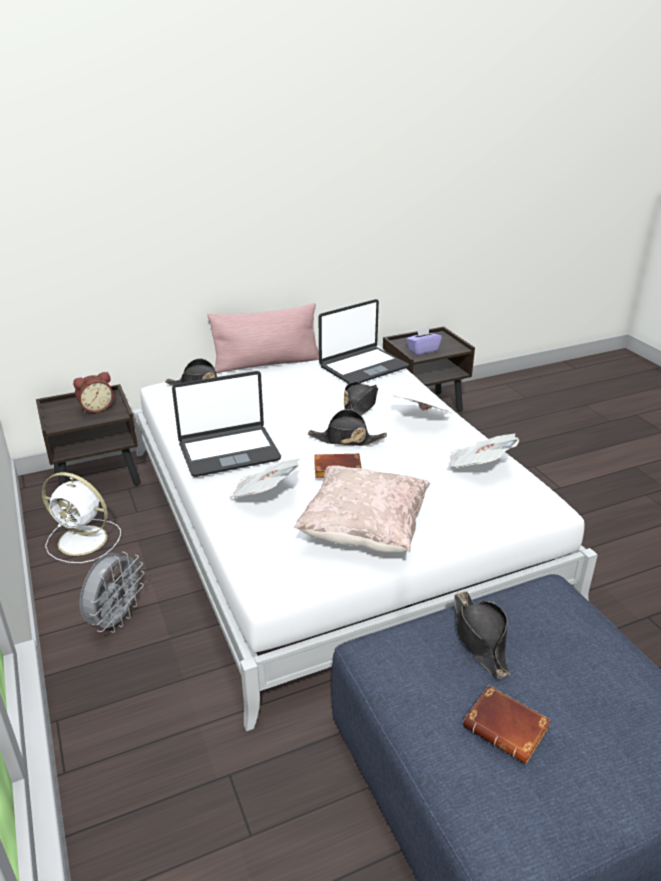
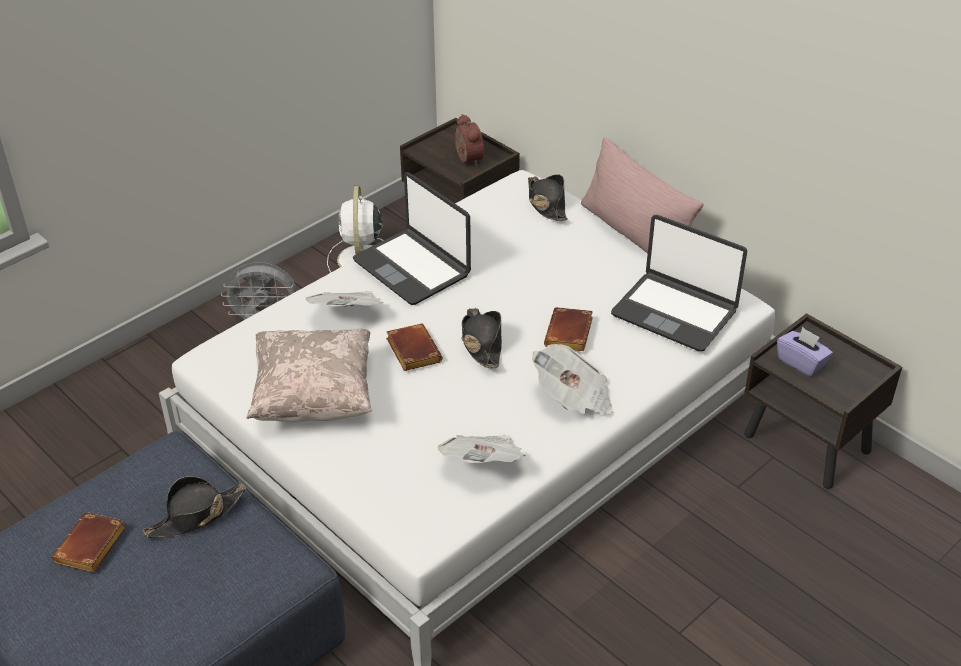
camera: 70 degrees right, 10 degrees up
(96, 408) = (466, 159): alarm clock -> alarm clock turned 150 degrees counterclockwise
(360, 405) = (570, 335): black hat -> brown book

